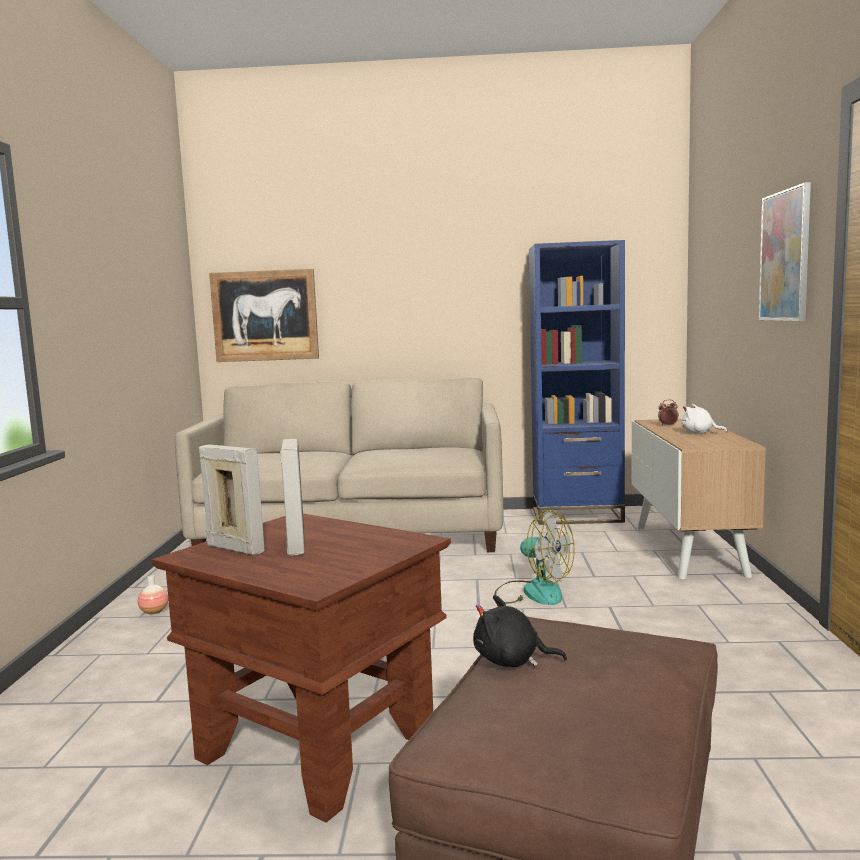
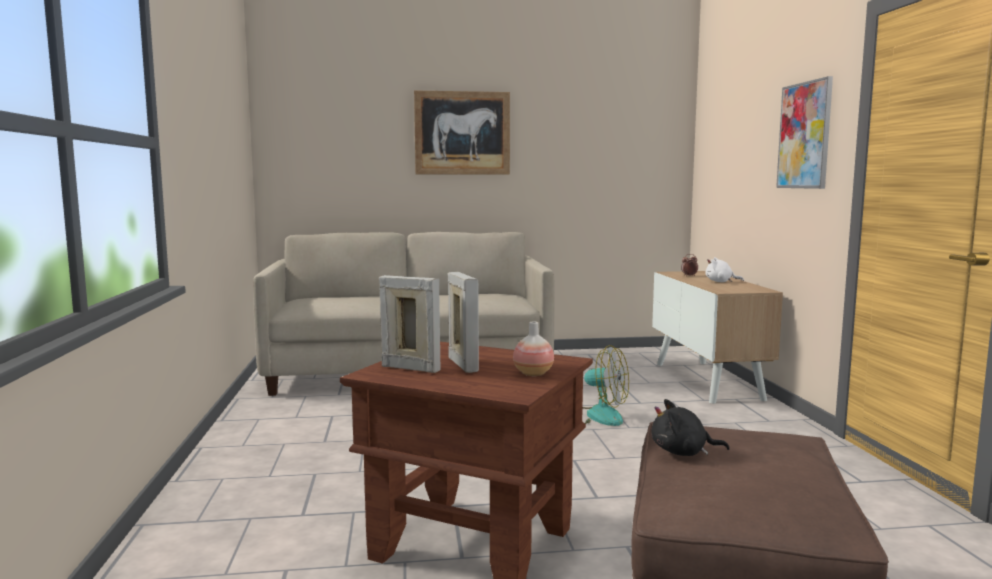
camera: 10 degrees left, 0 degrees up
(154, 611) = (254, 441): vase -> vase (533, 373)
(265, 316) = (322, 170): picture -> picture (462, 133)
(577, 516) = (601, 355): blue bookcase -> none

